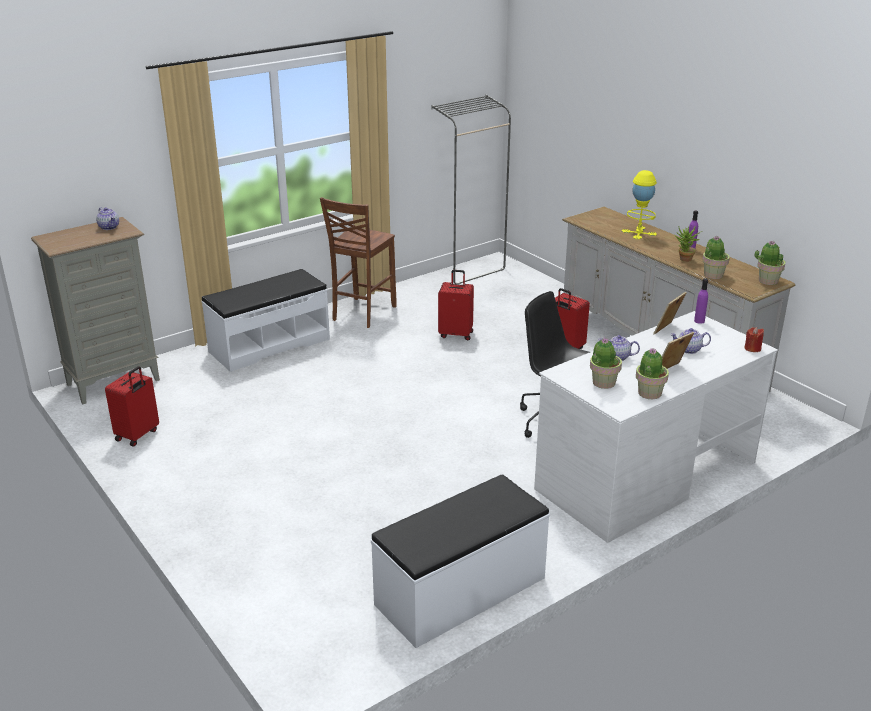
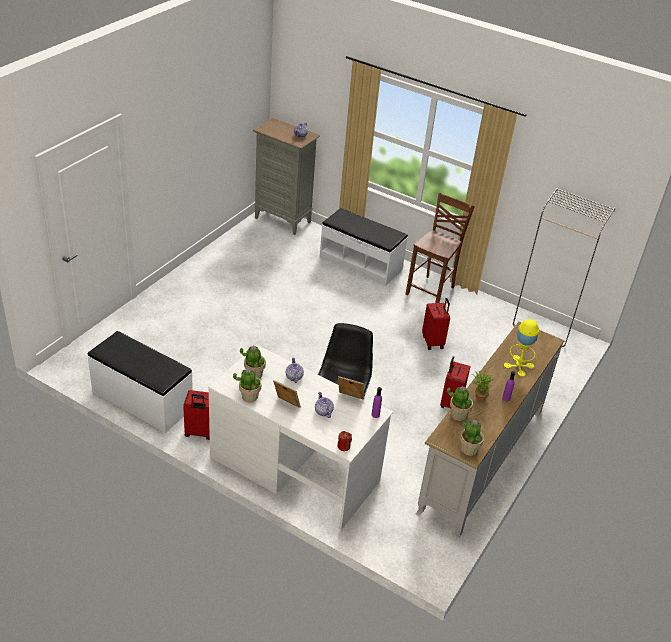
camera: 65 degrees right, 10 degrees up
(138, 435) = (234, 246): red suitcase -> red suitcase (200, 433)
(362, 313) = (432, 291): brown chair -> brown chair turned 120 degrees clockwise

